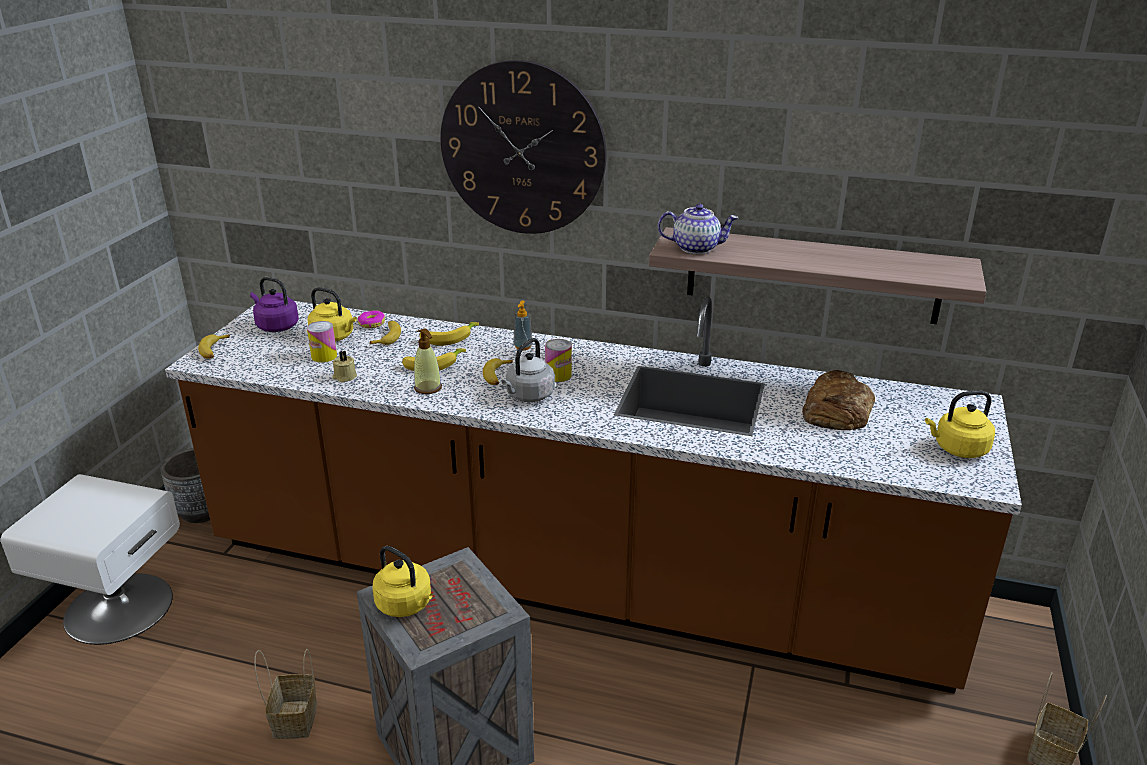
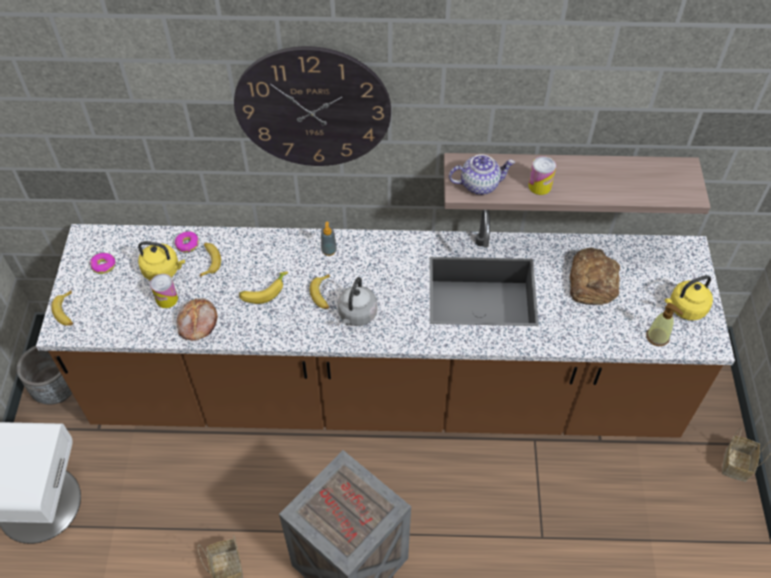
camera: 15 degrees left, 25 degrees up
(276, 326) = (104, 265): purple kettle -> donut
(344, 377) = (197, 323): beige candle -> bread
(406, 605) = (320, 518): yellow kettle -> none
(428, 388) = (272, 322): soap dispenser -> soap dispenser (657, 337)
(448, 338) = (262, 252): banana -> none
(558, 375) = (371, 283): can -> can (539, 186)

